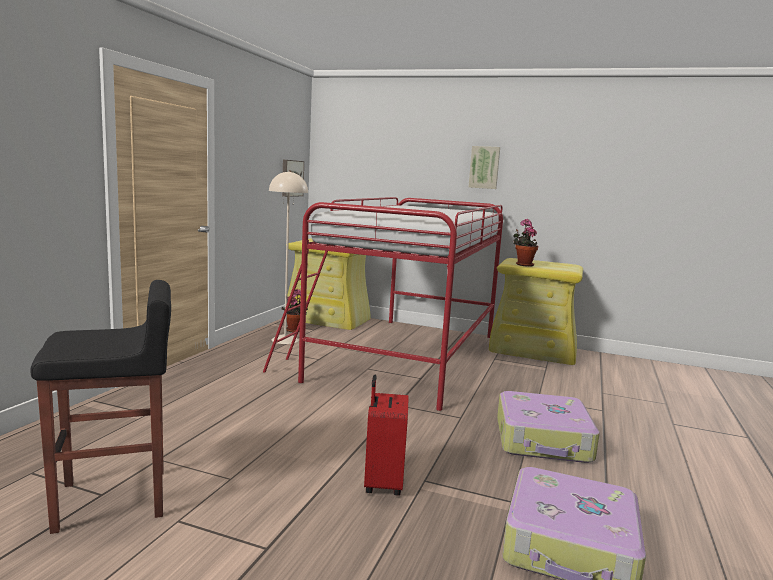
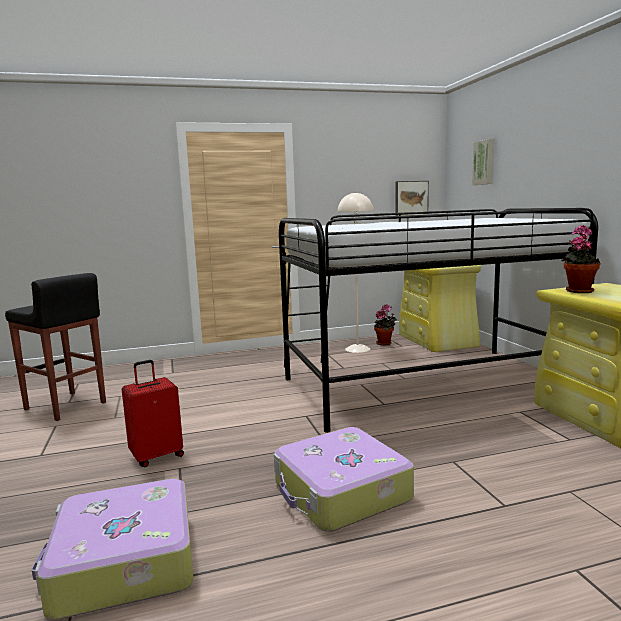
camera: 55 degrees right, 0 degrees up
(405, 357) = (421, 384): red bed -> black bed
(484, 167) = (583, 159): picture -> picture (484, 162)

